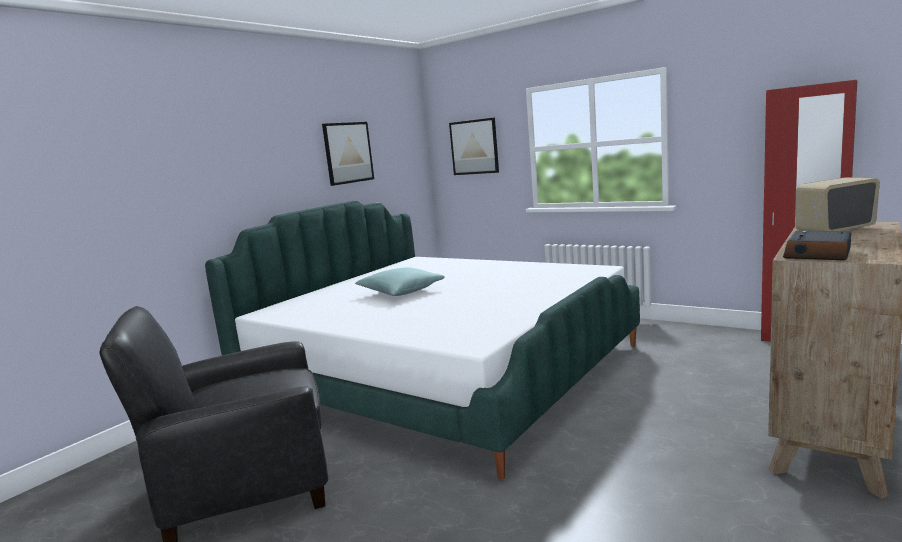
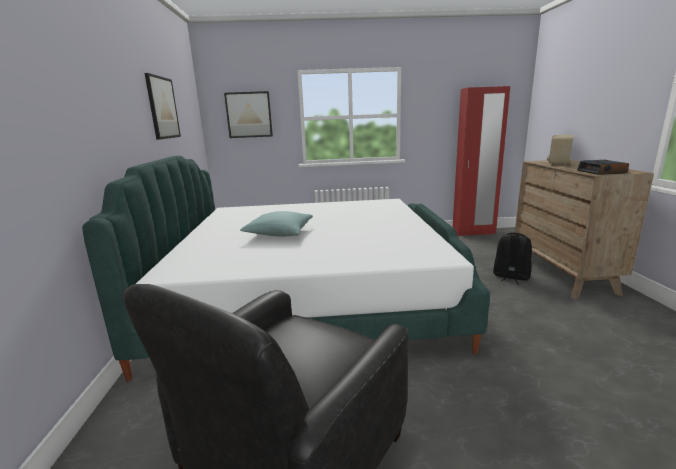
camera: 40 degrees left, 5 degrees up
(725, 416) = (510, 277): none -> black backpack

